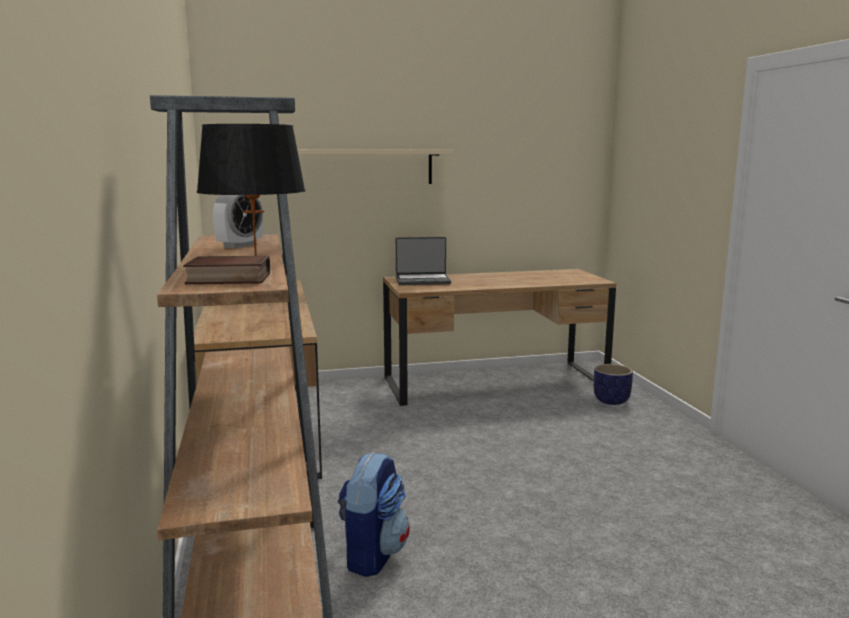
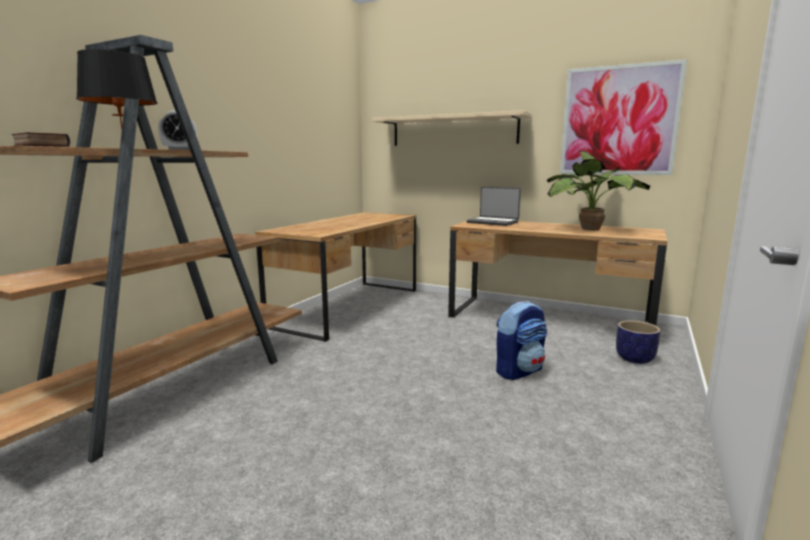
camera: 40 degrees right, 0 degrees up
(372, 554) = (269, 389): backpack -> backpack (519, 371)
(531, 278) = (590, 229): none -> potted plant
(532, 161) = (618, 121): none -> picture

